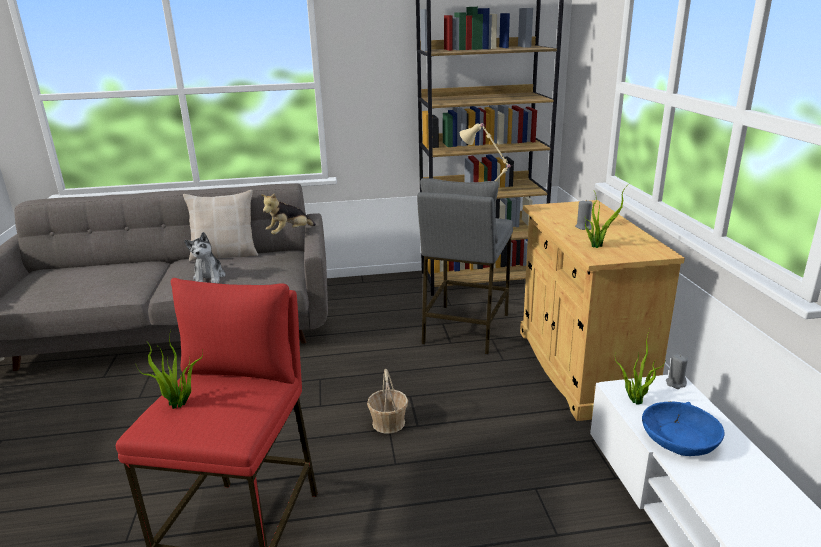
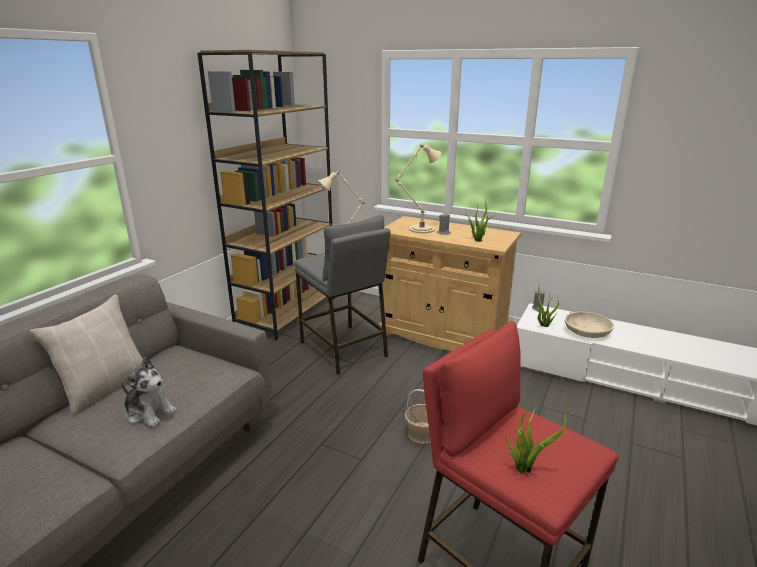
camera: 55 degrees left, 0 degrees up
(289, 233) = (183, 327): plush toy -> none
(569, 216) = (419, 229): none -> beige table lamp
(679, 438) = (586, 331): blue bowl -> beige bowl

